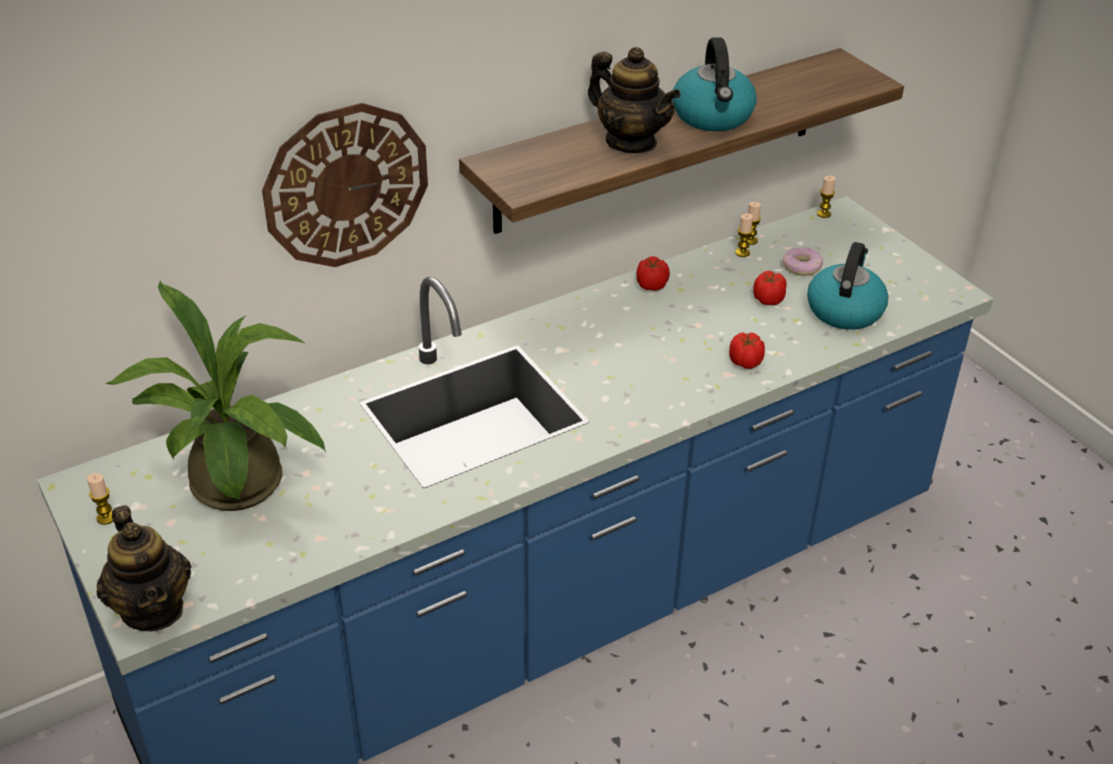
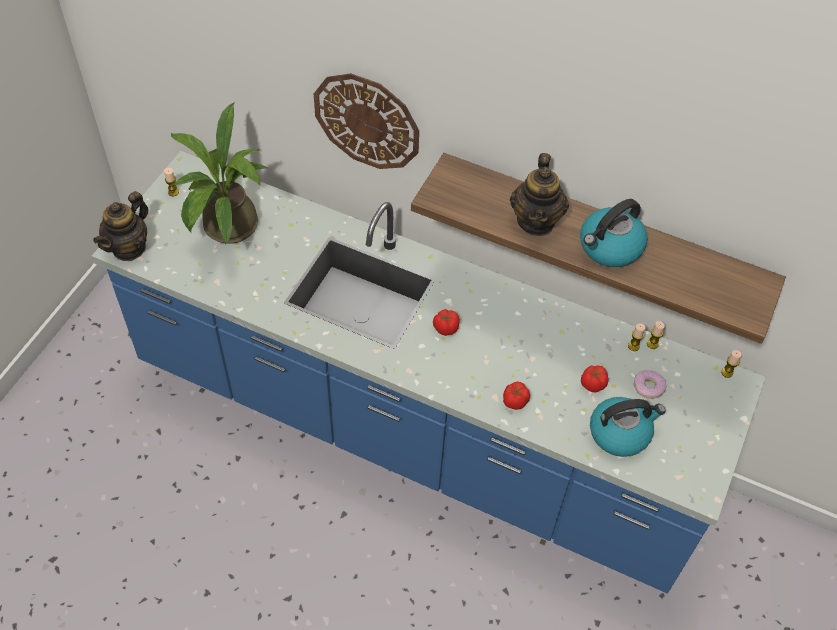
camera: 55 degrees right, 15 degrees up
(651, 285) = (552, 314): tomato -> tomato (445, 328)

